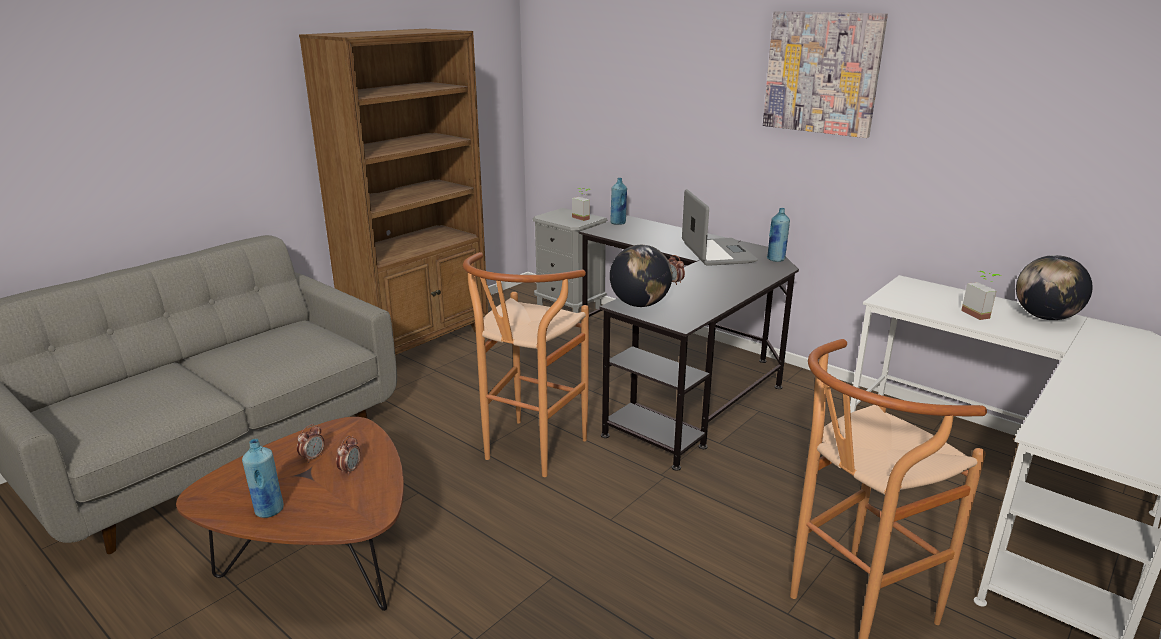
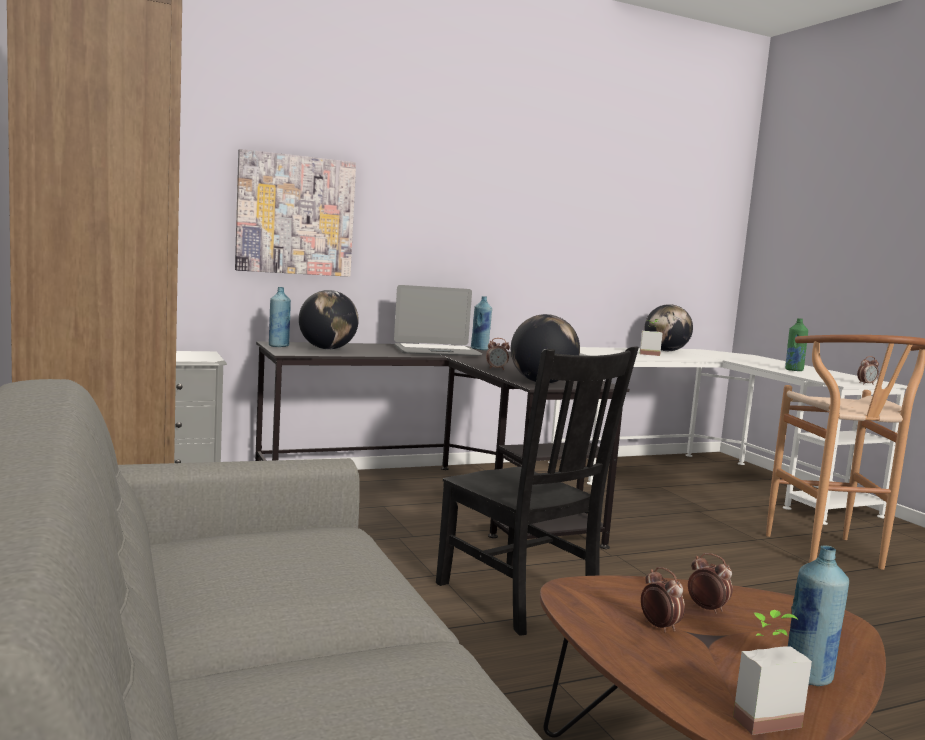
camera: 65 degrees left, 15 degrees down
(528, 453) = (520, 598): brown stool -> black chair
(583, 217) = (194, 353): potted plant -> potted plant (758, 715)
(640, 232) = (327, 349): none -> globe
(717, 253) = (436, 351): laptop -> laptop turned 150 degrees clockwise
(822, 73) = (480, 171): picture -> picture (295, 215)
(1097, 455) = (866, 384): none -> alarm clock
(1101, 399) = (793, 370): none -> green bottle

